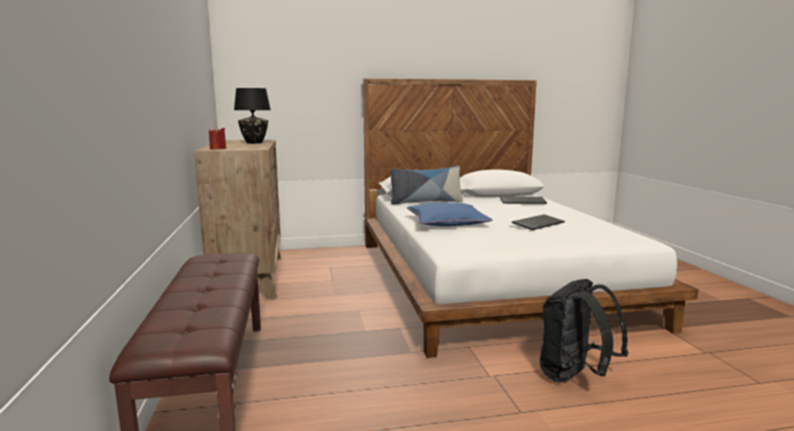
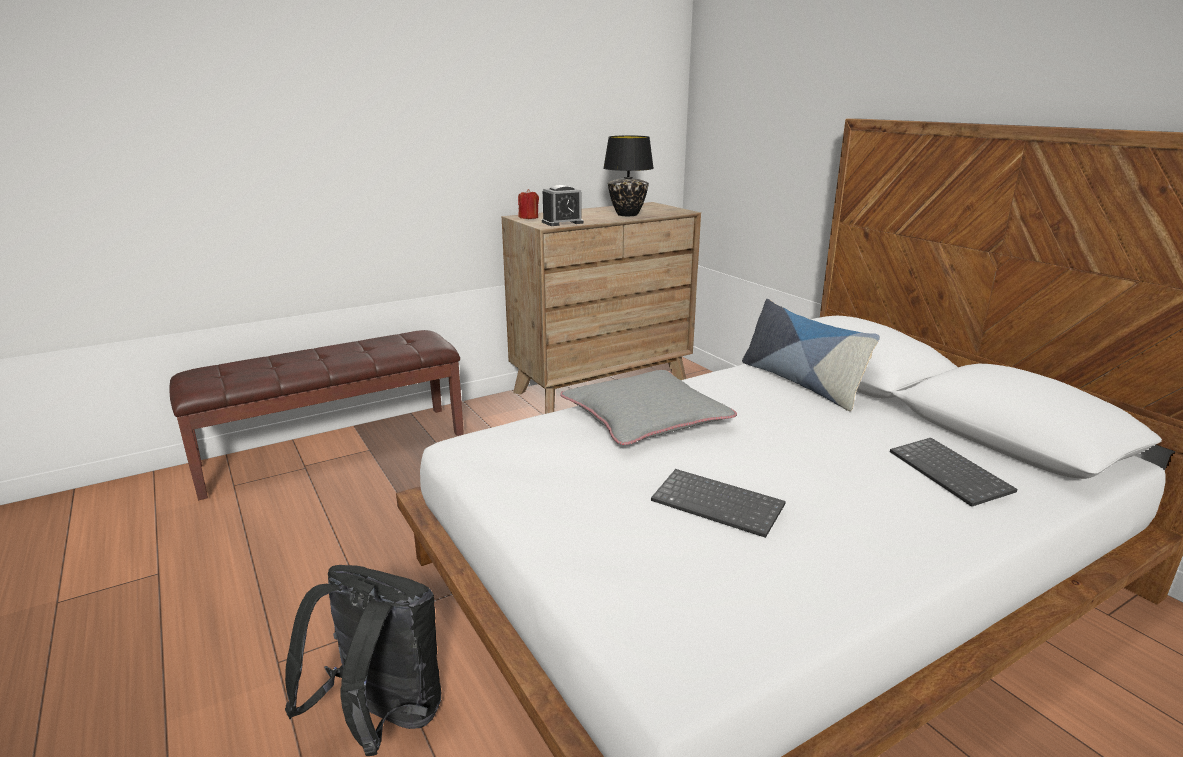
camera: 70 degrees right, 10 degrees up
(254, 147) = (562, 222): none -> alarm clock
(447, 222) = (645, 418): blue pillow -> grey pillow

